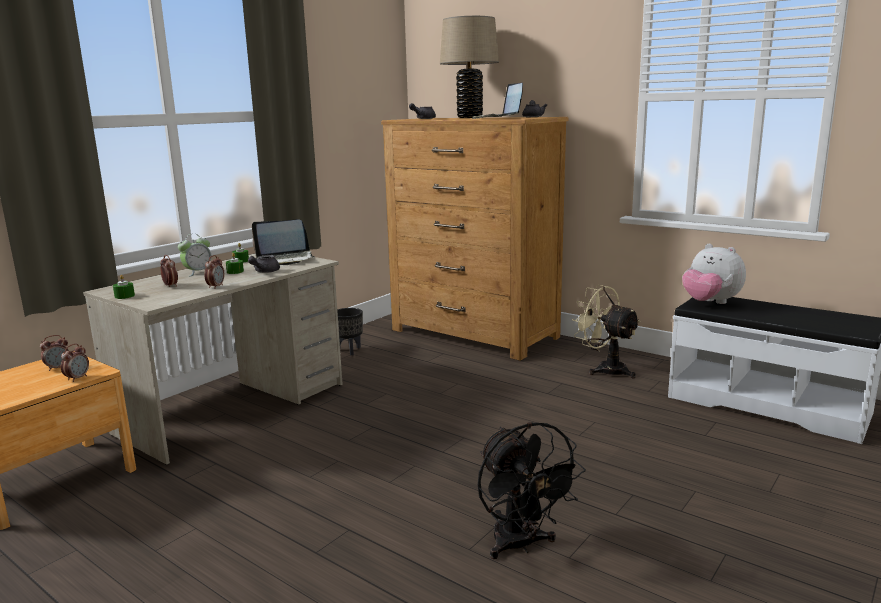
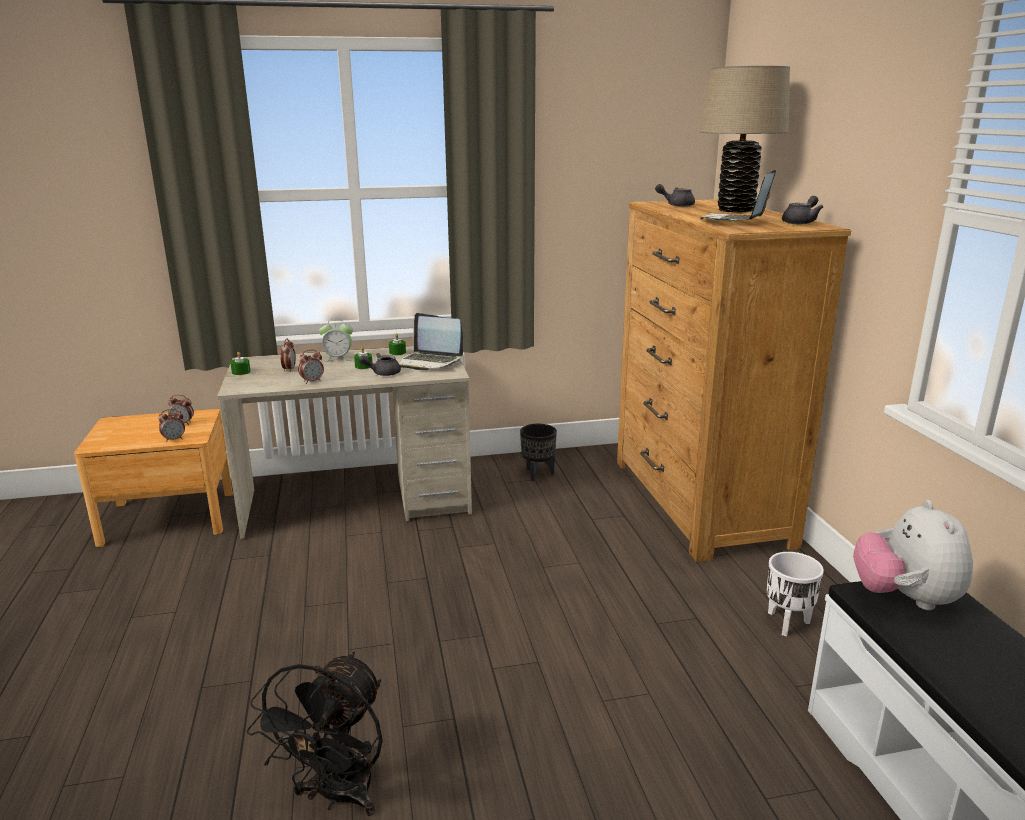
camera: 40 degrees right, 5 degrees up
(605, 369) = (787, 623): beige fan -> white planter

